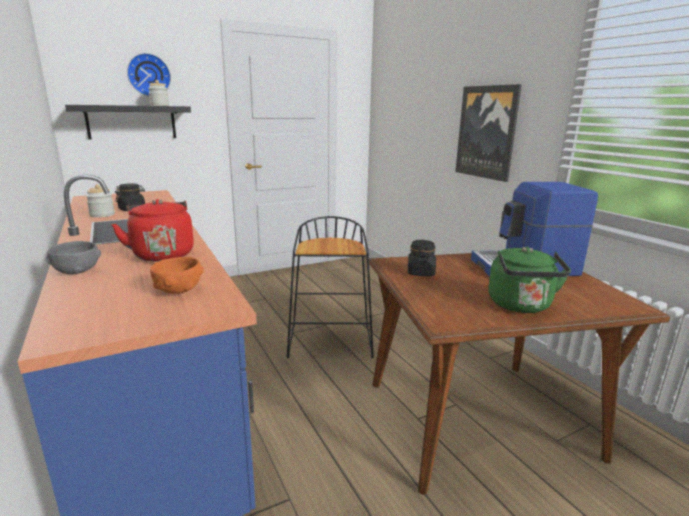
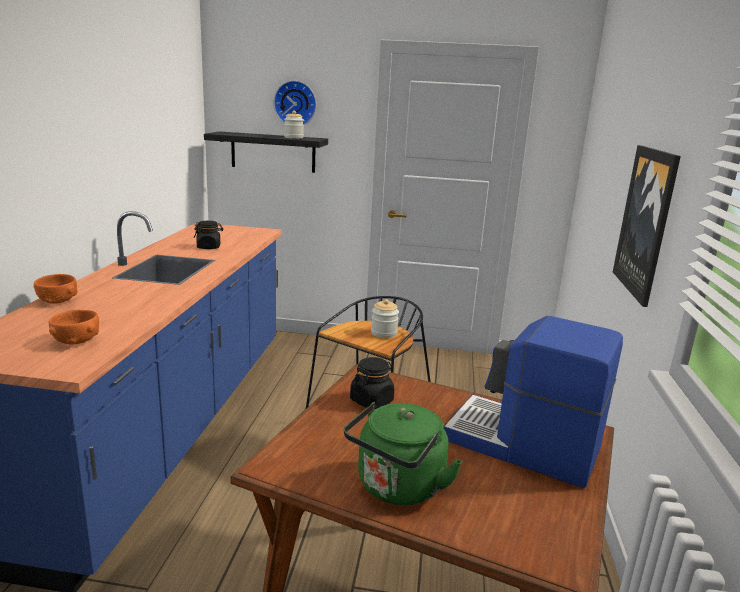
camera: 35 degrees right, 0 degrees up
(77, 271) = (58, 301): grey bowl -> orange bowl
(102, 215) = (176, 248): jar -> jar (384, 333)
(162, 254) = (136, 302): red kettle -> none

